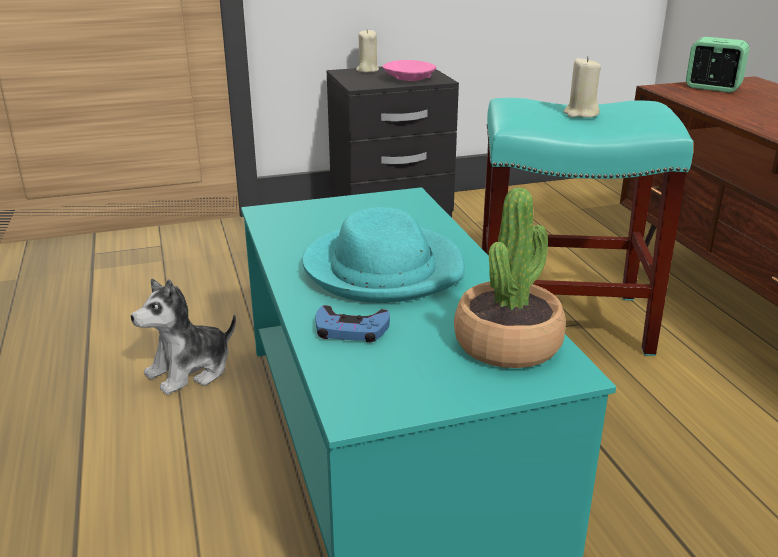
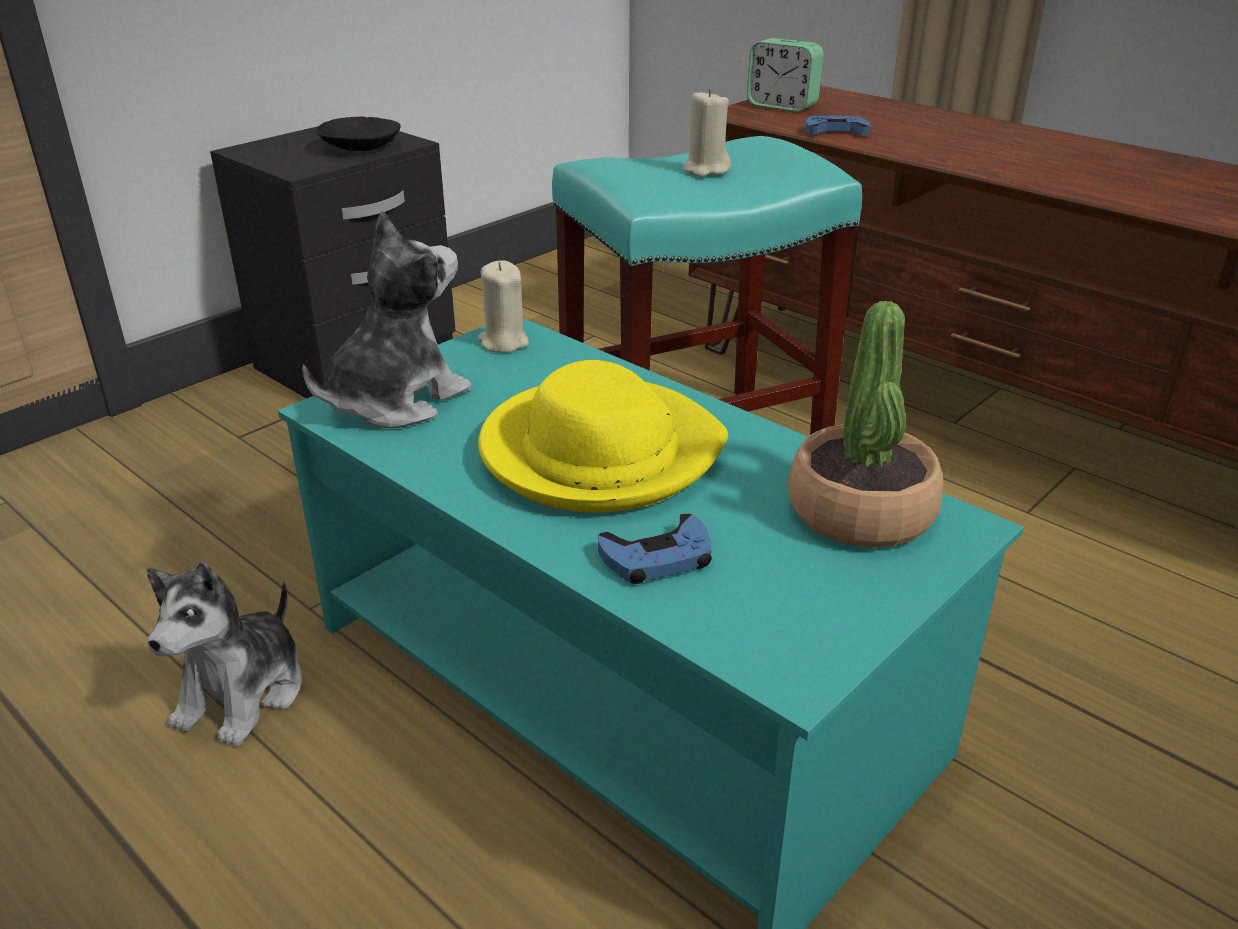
camera: 30 degrees left, 5 degrees up
(303, 216) = (395, 400): none -> plush toy
(367, 70) = (278, 142): beige candle -> beige candle (503, 342)
(383, 269) = (599, 452): turquoise hat -> yellow hat
(409, 79) = (362, 148): pink bowl -> black bowl
(712, 88) = (782, 106): alarm clock -> alarm clock turned 150 degrees counterclockwise
(731, 108) = (835, 131): none -> blue game controller

